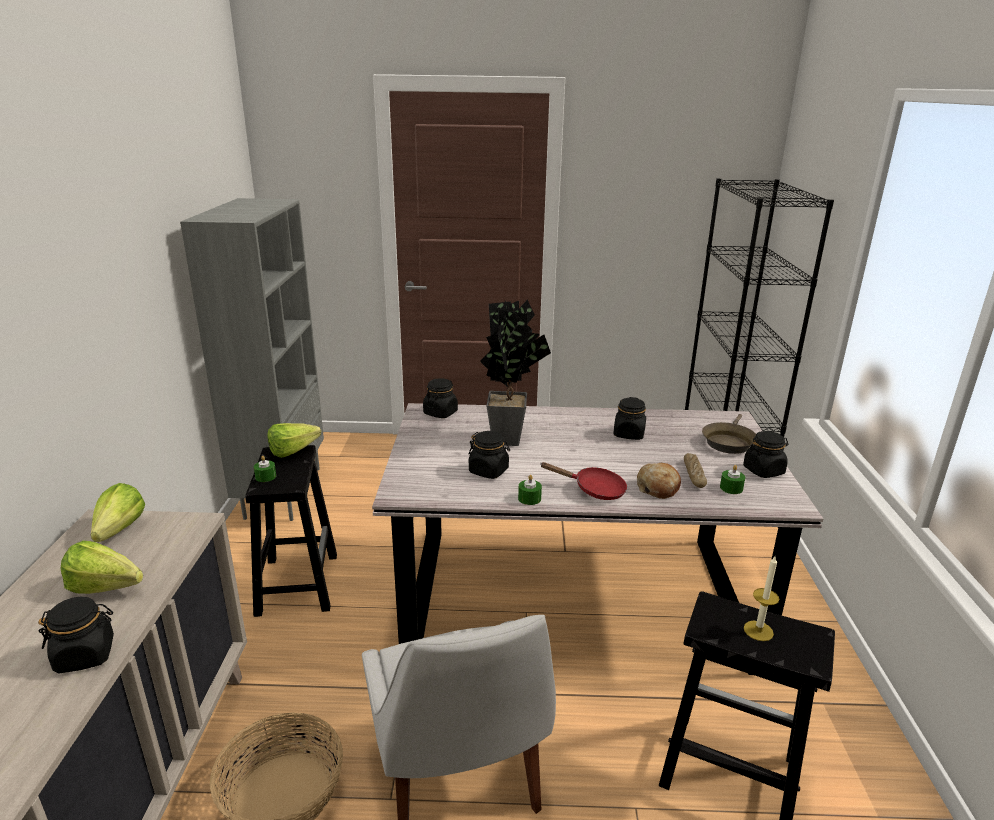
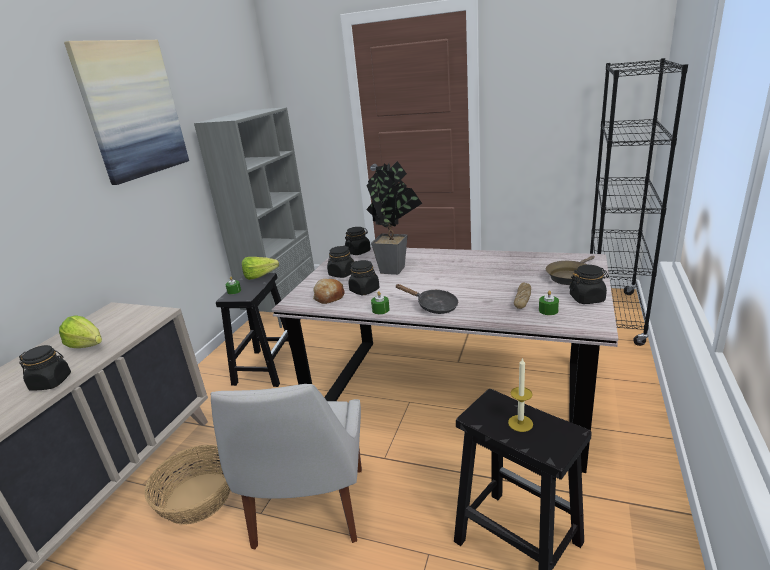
camera: 20 degrees right, 0 degrees up
(108, 203) = (132, 110): none -> picture
(115, 534) = (114, 317): lettuce -> none
(594, 489) = (433, 306): red frying pan -> black frying pan
(629, 434) = (489, 268): black jar -> black jar (342, 274)
(658, 487) = (485, 307): bread -> bread (329, 297)

